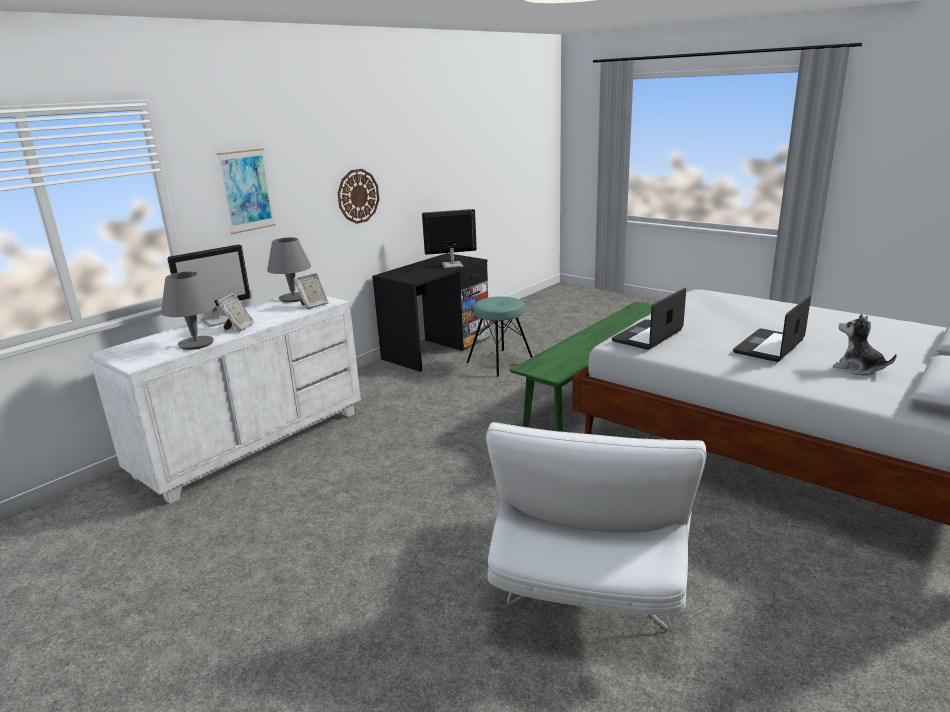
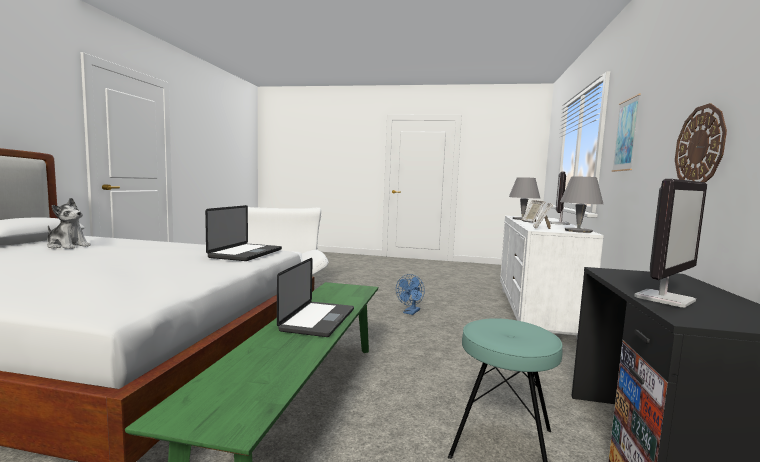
camera: 150 degrees right, 15 degrees down
(409, 474) = (410, 312): none -> blue fan
(769, 346) = (127, 251): laptop -> laptop (318, 320)

